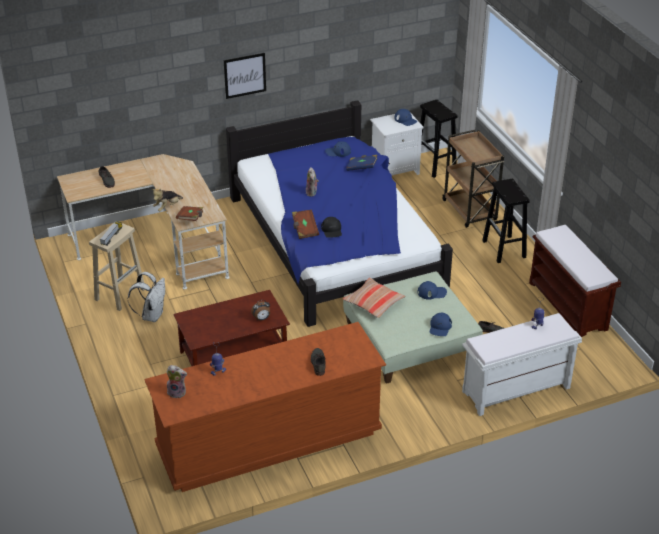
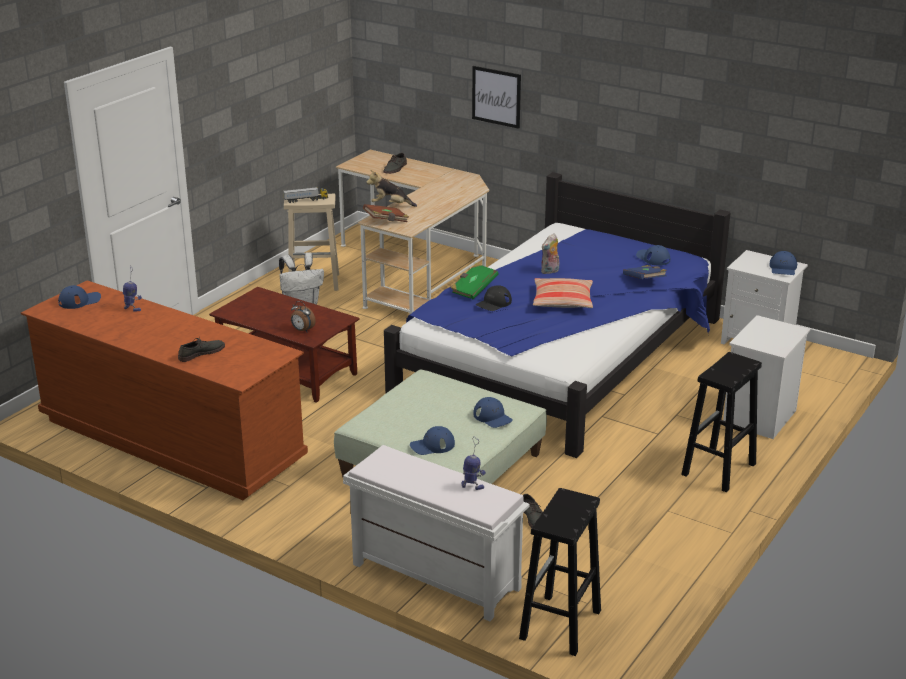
camera: 55 degrees right, 10 degrees down
(177, 392) = (79, 301): plush toy -> blue cap
(245, 75) = (584, 110): picture -> picture (496, 96)
(304, 229) = (473, 289): brown book -> green book
(373, 303) = (425, 388): pillow -> pillow (562, 301)
(435, 166) = (815, 363): black stool -> black stool (560, 626)
(470, 211) = (760, 418): brown cart -> white nightstand
(568, 306) = (668, 562): brown bench -> none

